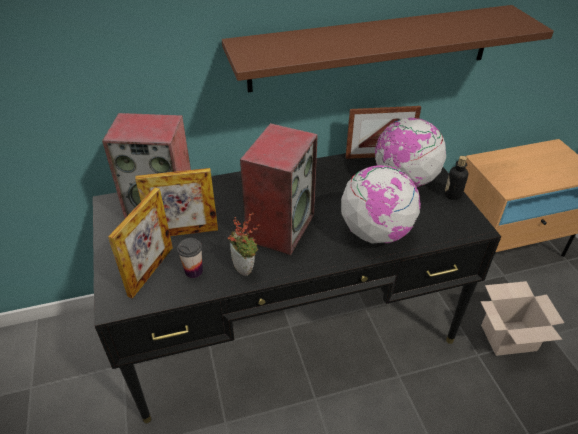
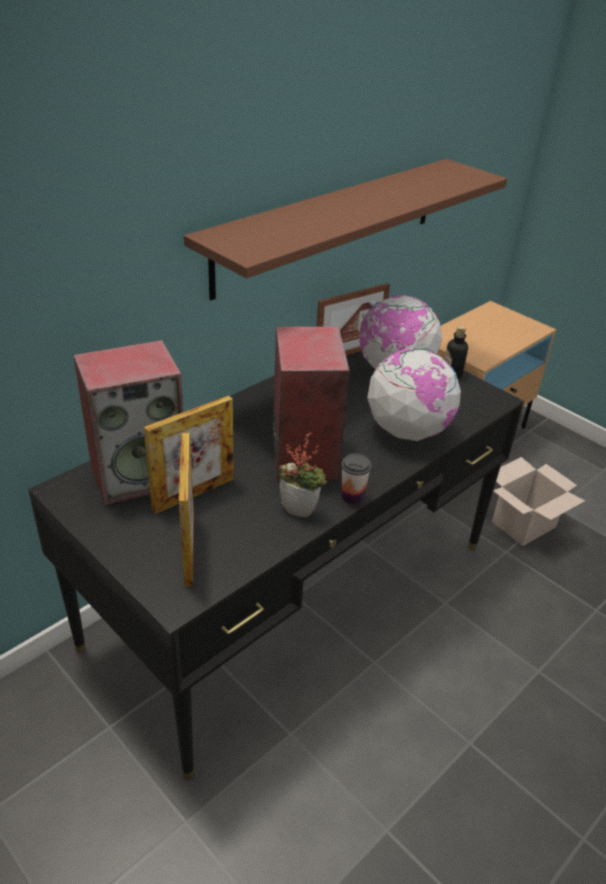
camera: 30 degrees left, 5 degrees down
(193, 271) = (242, 532): cup -> cup (352, 497)

